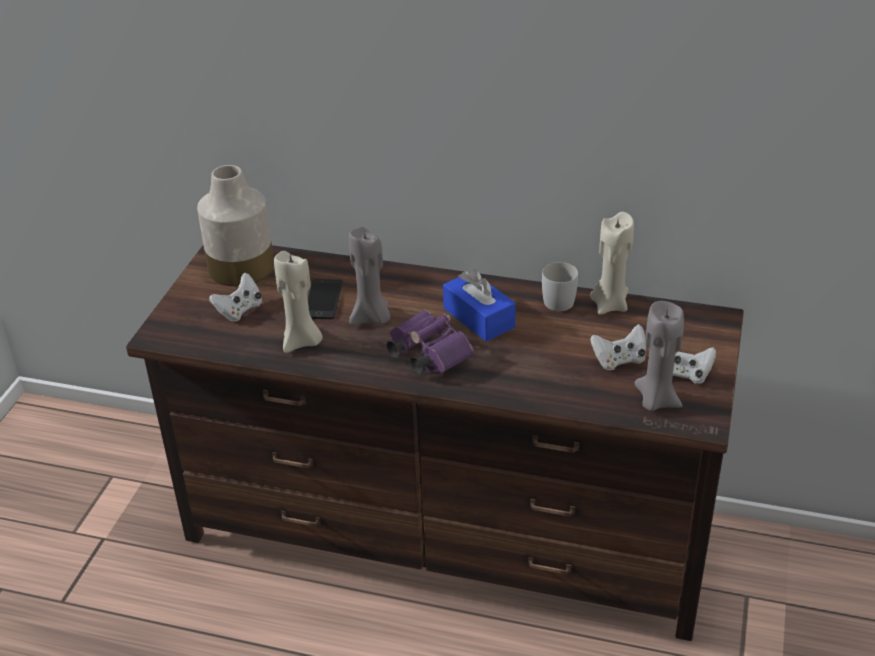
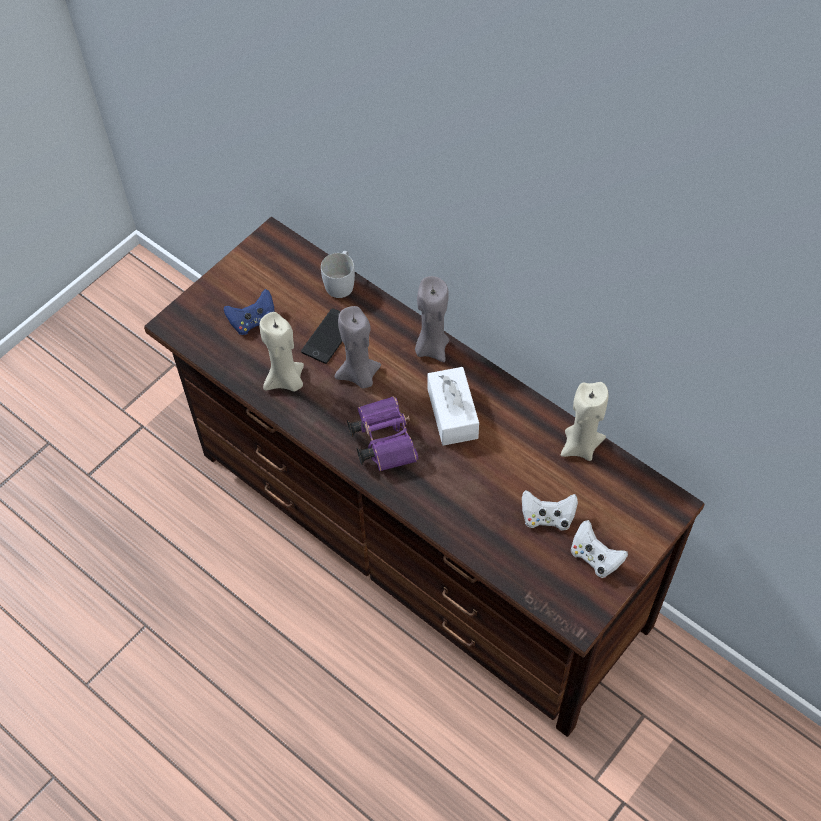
camera: 25 degrees right, 20 degrees up
(239, 310) = (253, 321): white game controller -> blue game controller
(240, 266) = (279, 266): beige vase -> none
(479, 318) = (452, 414): blue tissue box -> white tissue box
(557, 299) = (536, 418): white mug -> white mug (341, 282)
(655, 400) = (551, 578): grey candle -> grey candle (431, 347)

